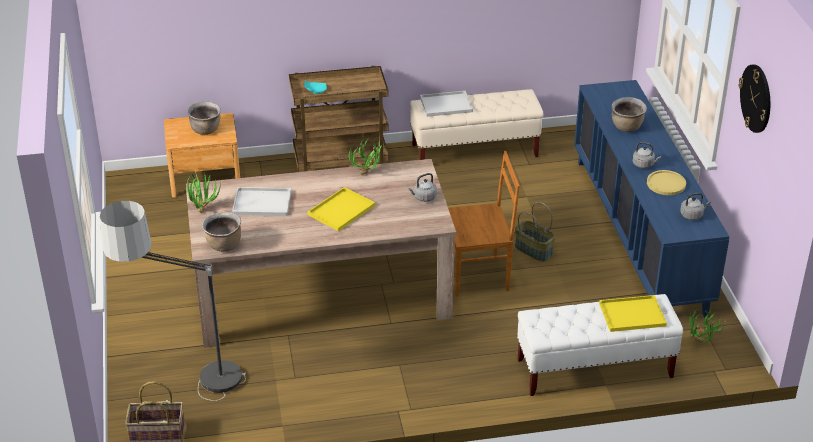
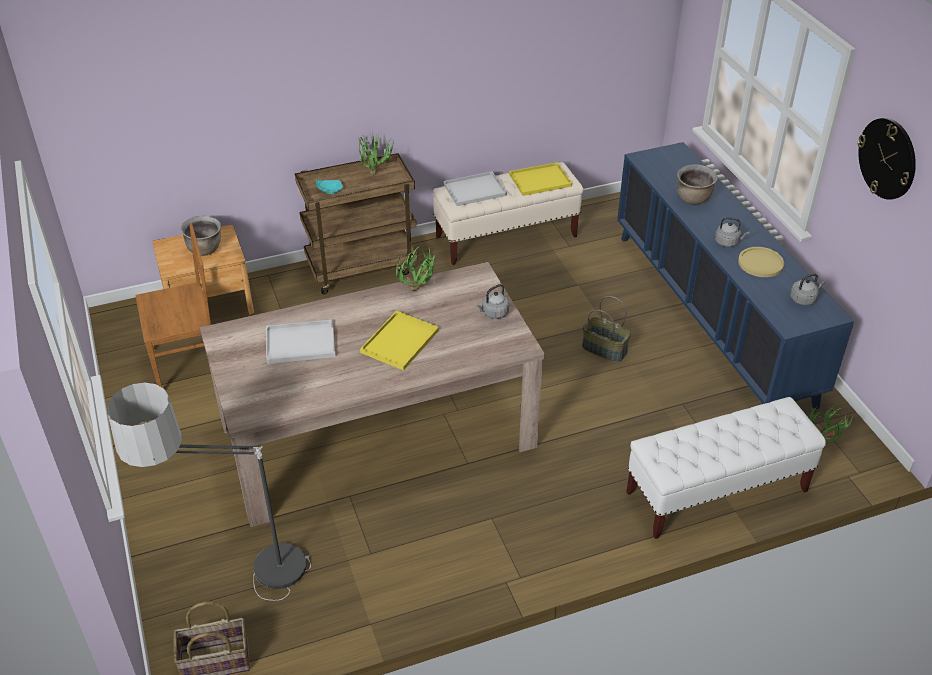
camera: 10 degrees left, 5 degrees up
(204, 208) = (229, 359): potted plant -> potted plant (374, 171)
(224, 246) = (265, 408): brown cooking pot -> none
(479, 274) = (552, 387): brown chair -> brown chair (188, 364)
(631, 315) = (763, 430): yellow tray -> yellow tray (539, 181)

